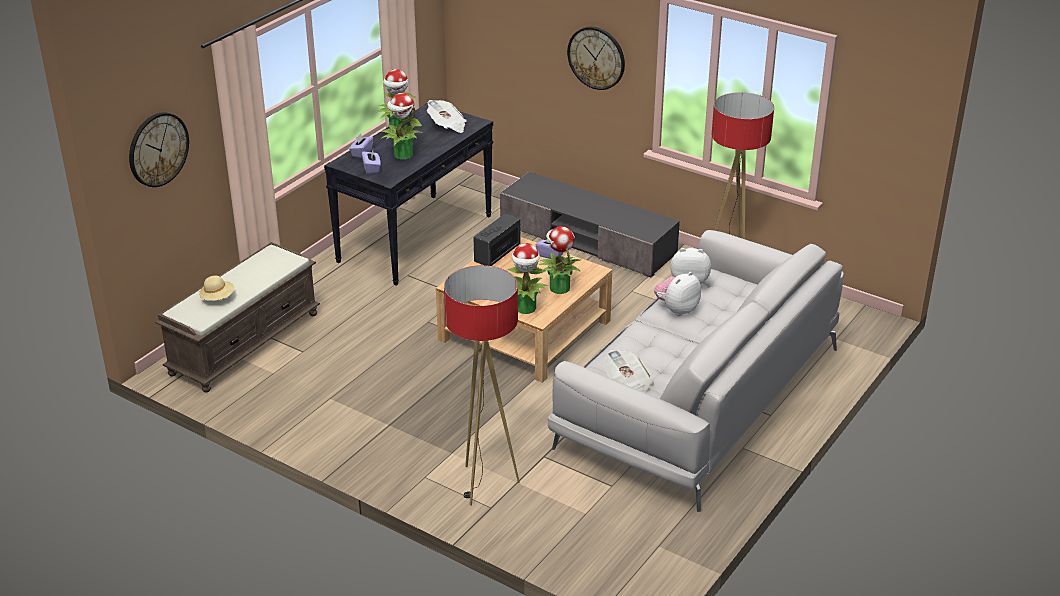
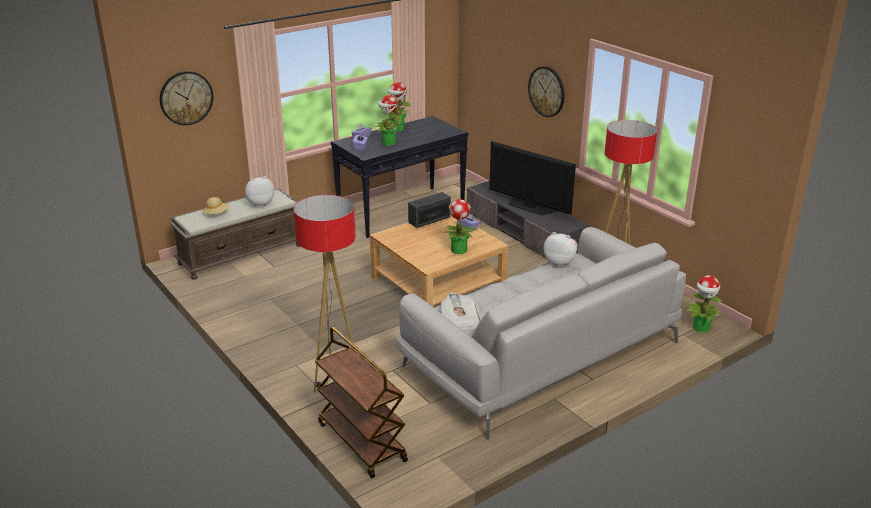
camera: 20 degrees right, 5 degrees down
(447, 126) = (433, 131): newspaper -> none
(526, 308) = (424, 259): potted plant -> potted plant (701, 328)
(564, 550) = (361, 442): none -> brown cart
(594, 207) = (529, 207): none -> television
(677, 309) = (537, 279): plush toy -> plush toy (260, 203)

